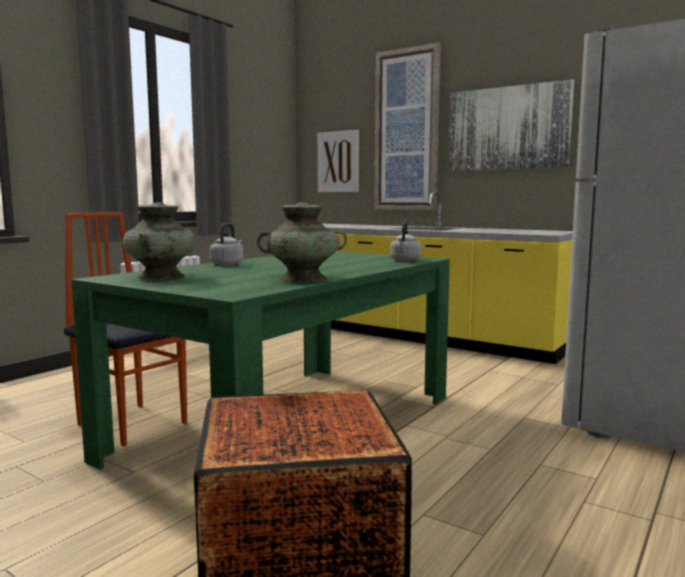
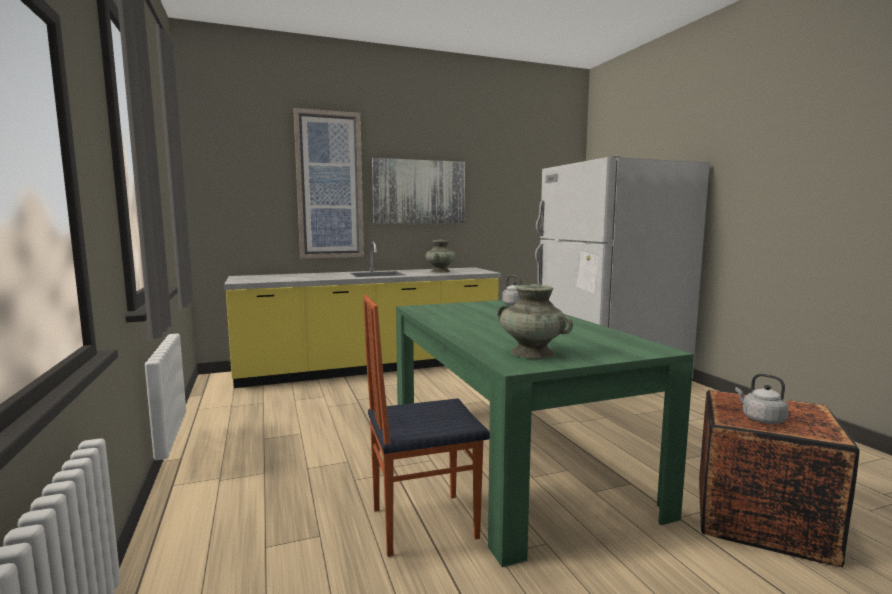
camera: 55 degrees left, 0 degrees up
(228, 264) = (465, 332): grey kettle -> grey kettle (761, 419)
(303, 278) = (591, 330): turquoise vase -> turquoise vase (440, 271)
(338, 162) = (248, 211): picture -> none

